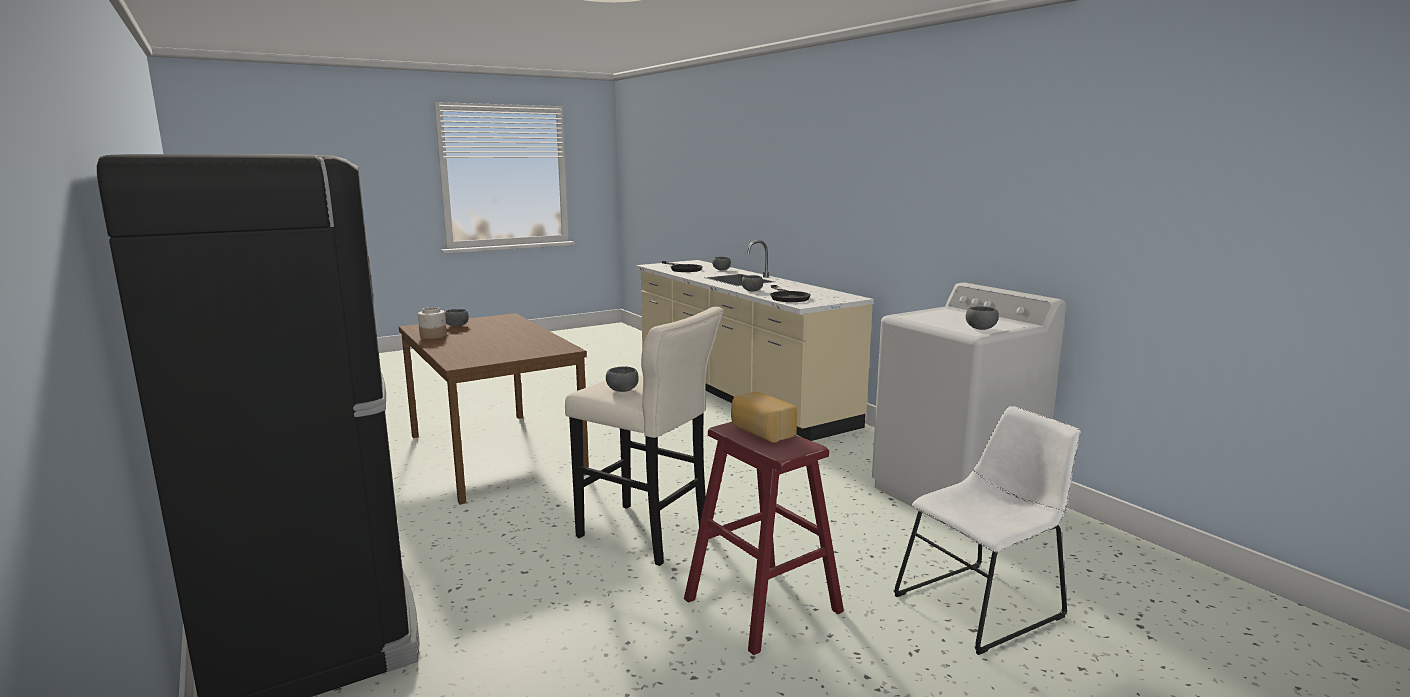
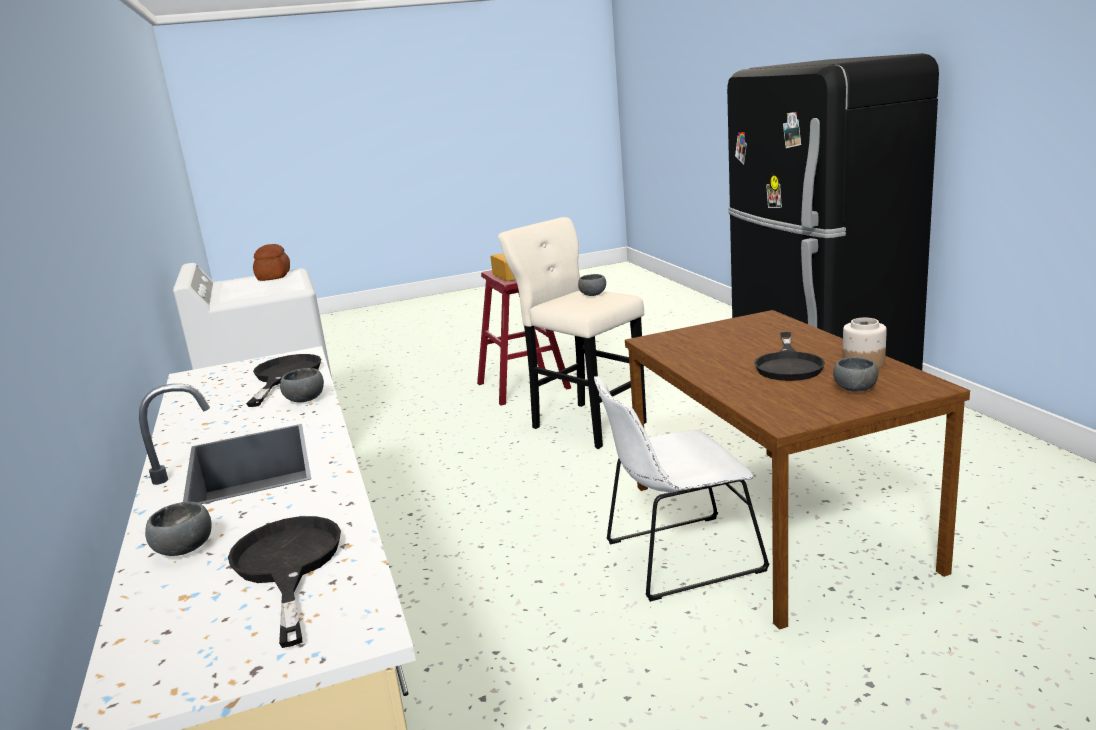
camera: 165 degrees left, 5 degrees up
(479, 335) = (789, 364): none -> black frying pan
(980, 328) = (273, 276): grey bowl -> bread
(983, 604) = (391, 387): white chair -> white chair (677, 558)

